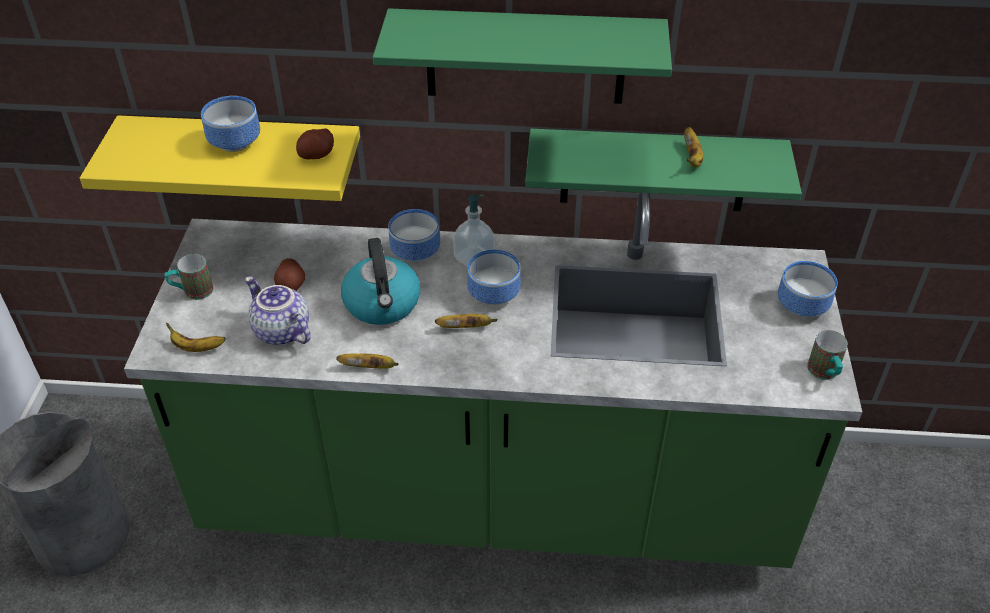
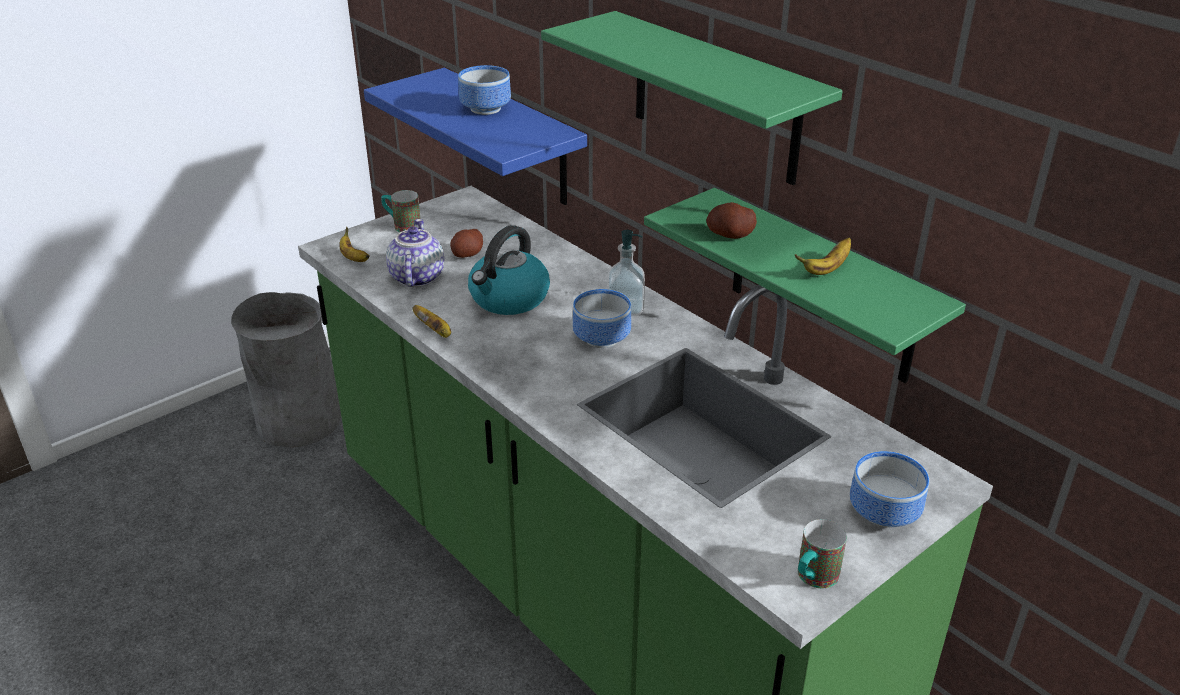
camera: 45 degrees right, 10 degrees down
(244, 156) = (512, 137): yellow shelf -> blue shelf
(317, 155) = (524, 138): potato -> potato (730, 235)
(413, 252) = (585, 279): bowl -> none
(465, 327) = (543, 347): banana -> none

